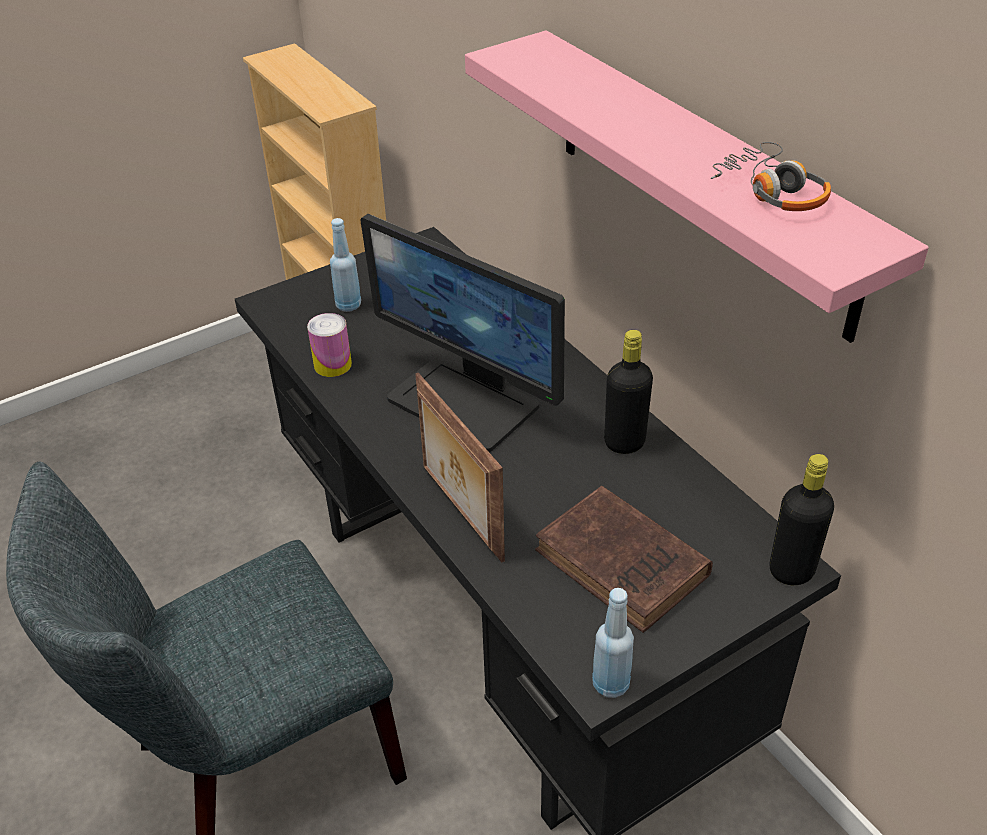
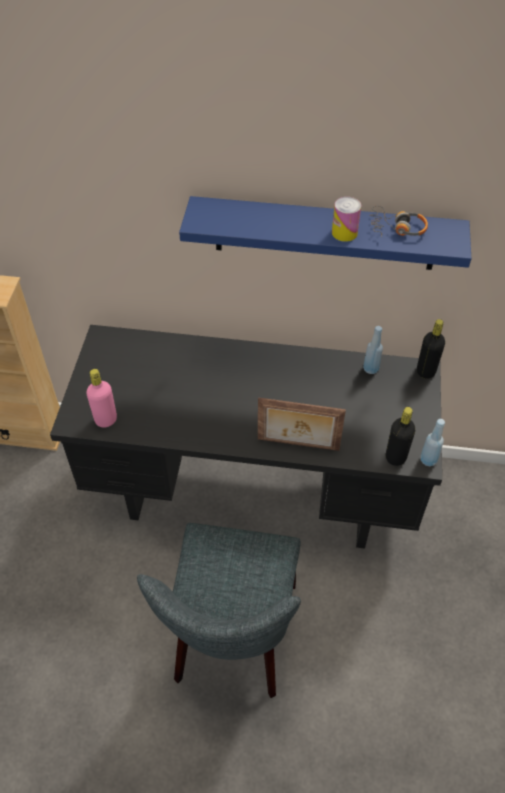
camera: 50 degrees left, 10 degrees up
(303, 323) = (106, 420): none -> pink bottle
(332, 365) = (152, 428): can -> can (344, 233)
(348, 305) = (113, 394): blue bottle -> blue bottle (370, 369)
(466, 401) = (232, 398): monitor -> none
(624, 442) = (314, 367): black bottle -> black bottle (395, 457)
(625, 565) = (378, 415): brown book -> none
(700, 179) = (325, 233): pink shelf -> blue shelf

